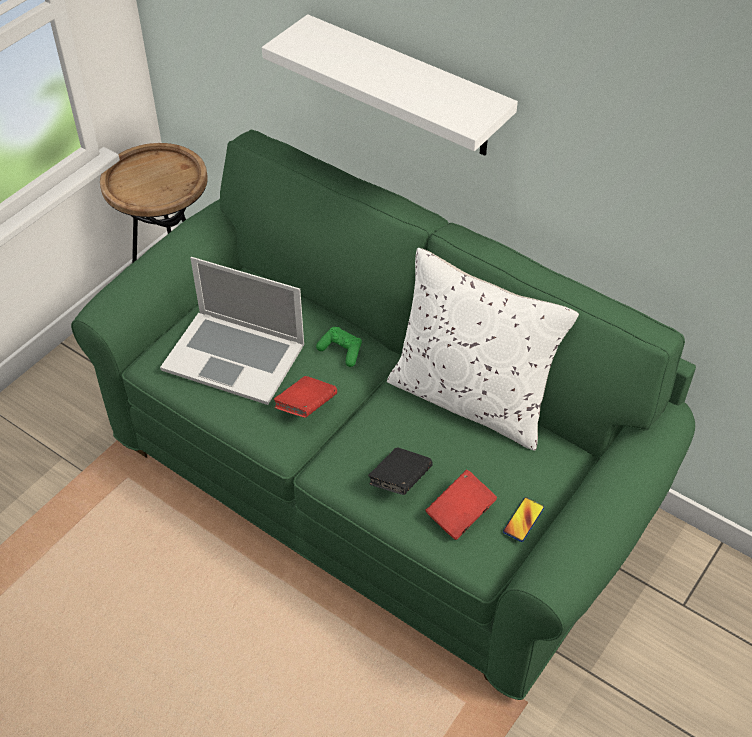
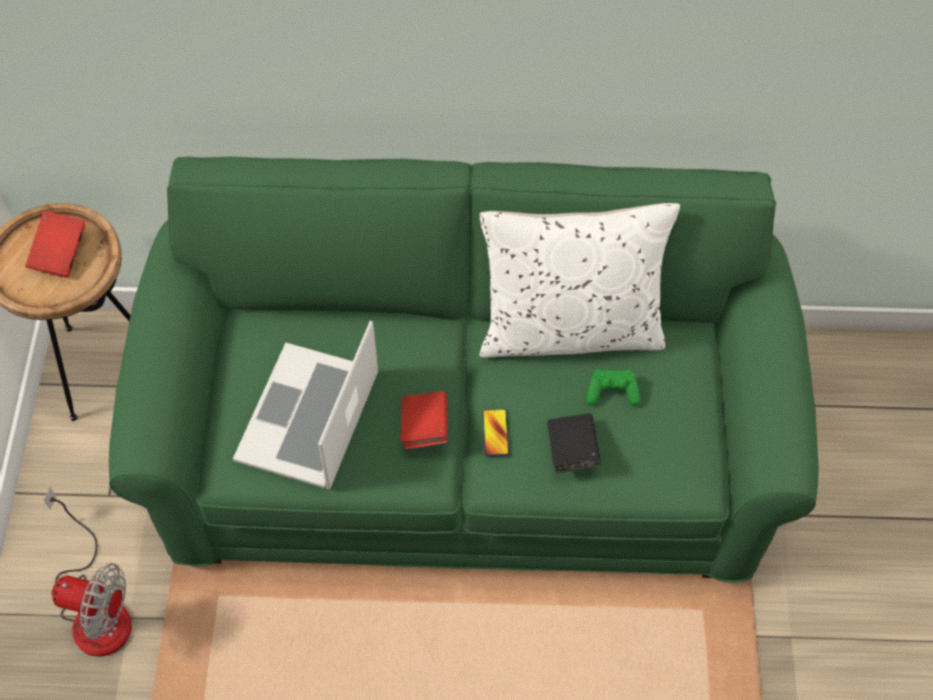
camera: 35 degrees left, 10 degrees up
(48, 439) = (96, 608): none -> fan
(234, 356) = (309, 416): laptop -> laptop turned 120 degrees clockwise
(341, 351) = (411, 349): green game controller -> green game controller (612, 392)
(407, 88) = (379, 45): white shelf -> none
(460, 514) = (649, 450): red book -> red book (60, 254)
(523, 520) = (705, 422): phone -> phone (495, 433)

